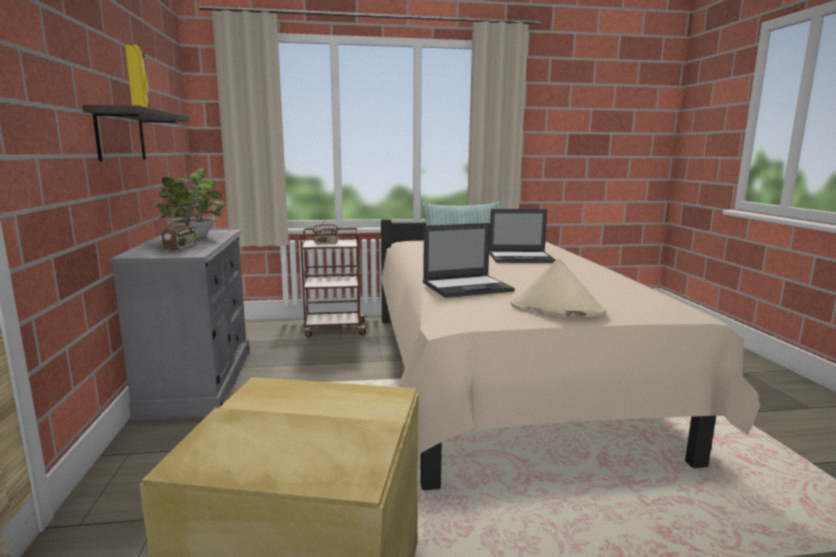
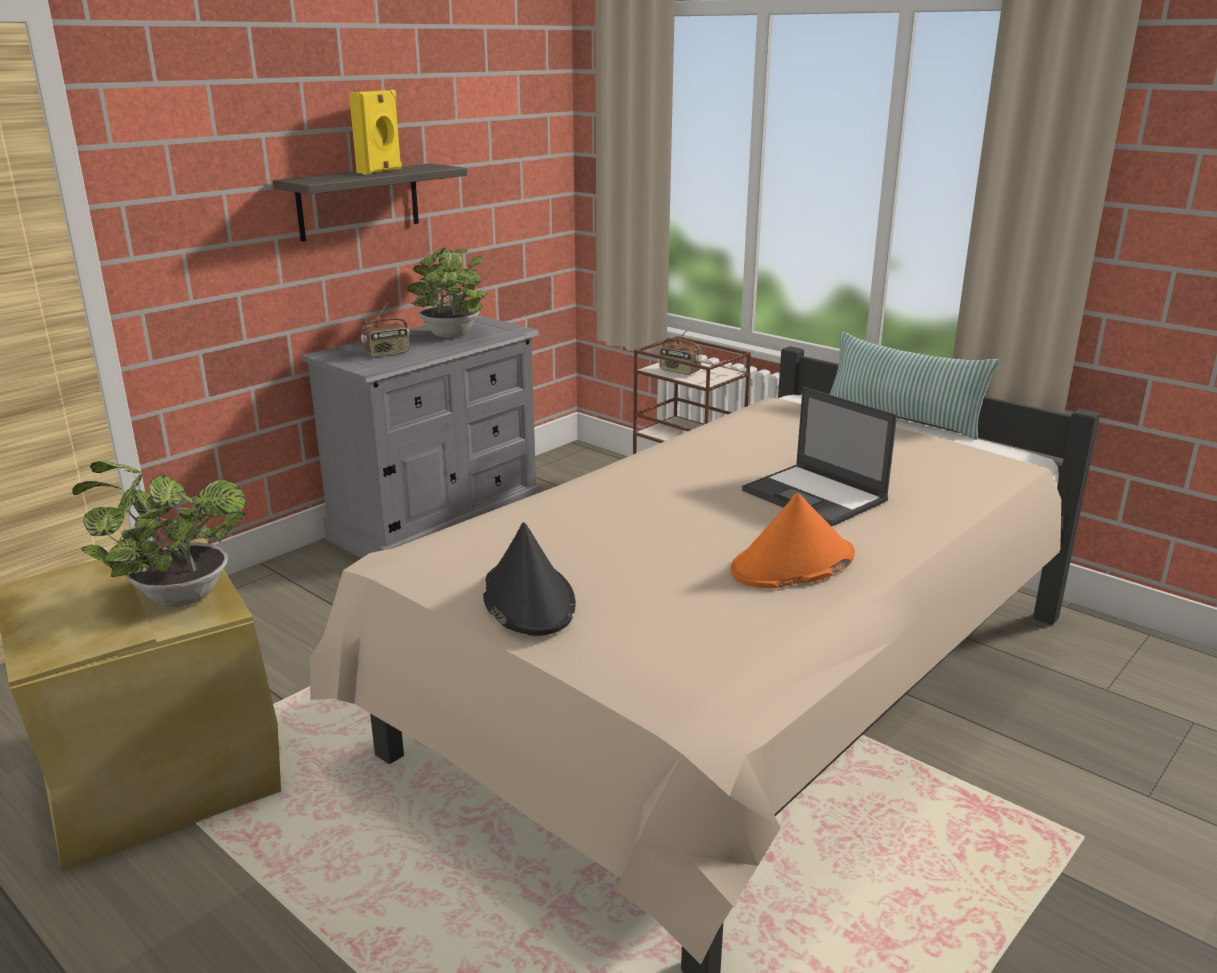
camera: 50 degrees right, 10 degrees up
(337, 404) = (176, 596): none -> potted plant
(468, 287) = (558, 518): laptop -> none
(556, 309) = (527, 599): beige hat -> black hat
(583, 273) = (792, 564): none -> orange hat

